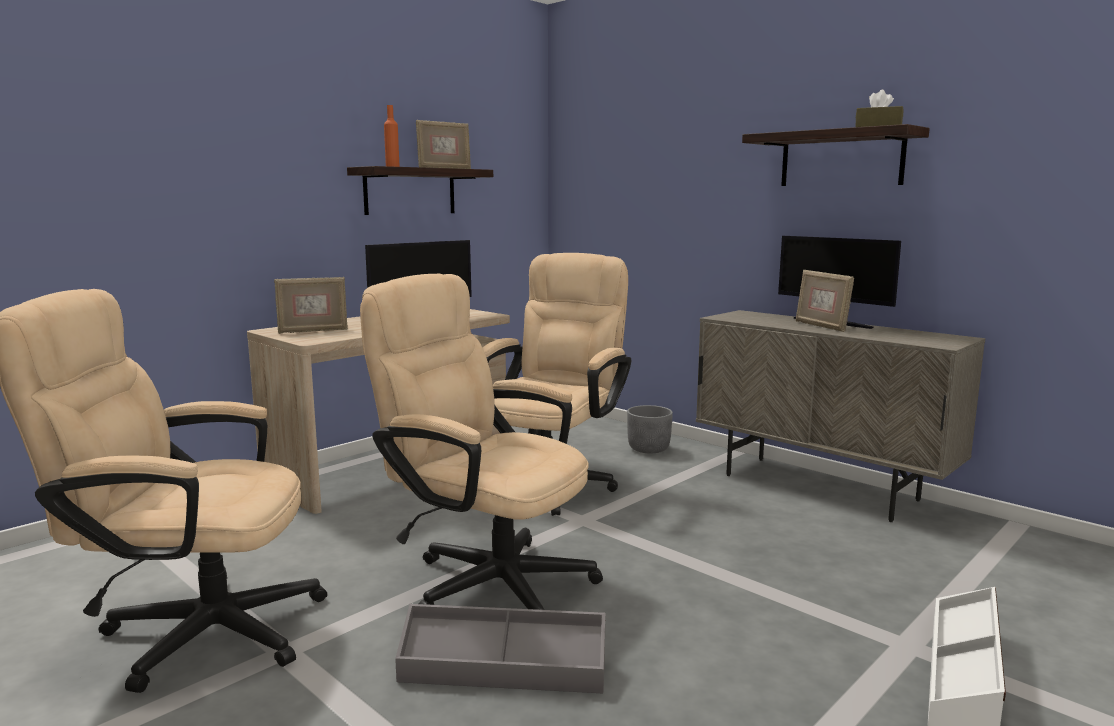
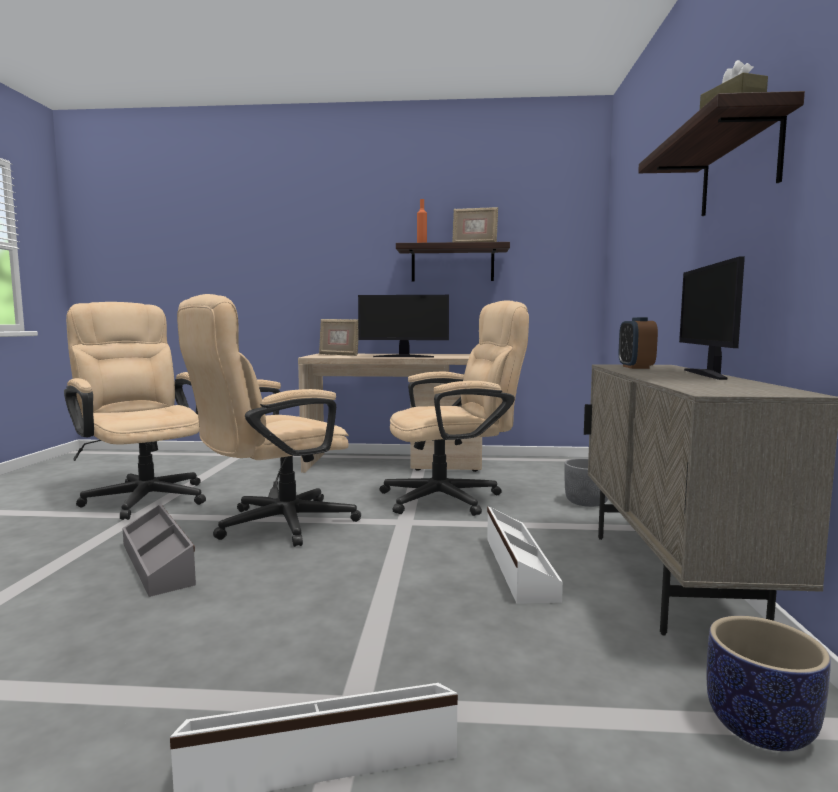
camera: 50 degrees right, 5 degrees down
(486, 578) = (273, 525): beige office chair -> beige office chair turned 120 degrees counterclockwise
(744, 518) = (517, 567): none -> white storage box
(753, 319) = (635, 367): none -> alarm clock
(821, 326) = (670, 374): picture frame -> none
(1004, 544) = (760, 728): none -> planter

